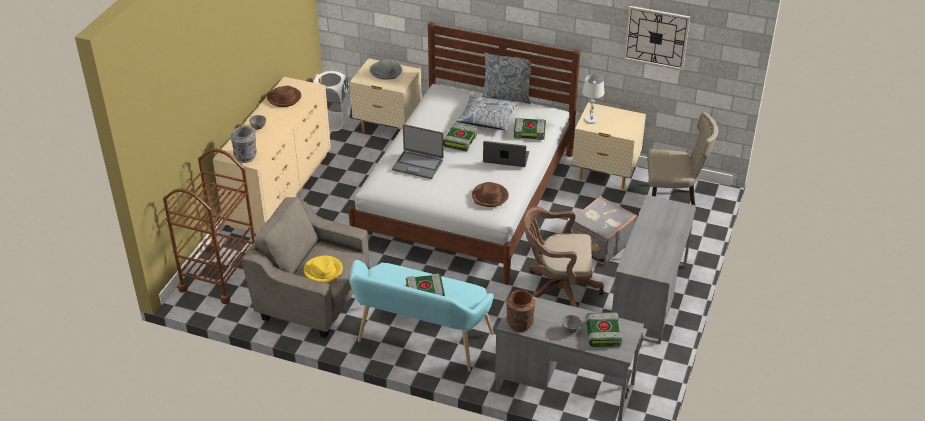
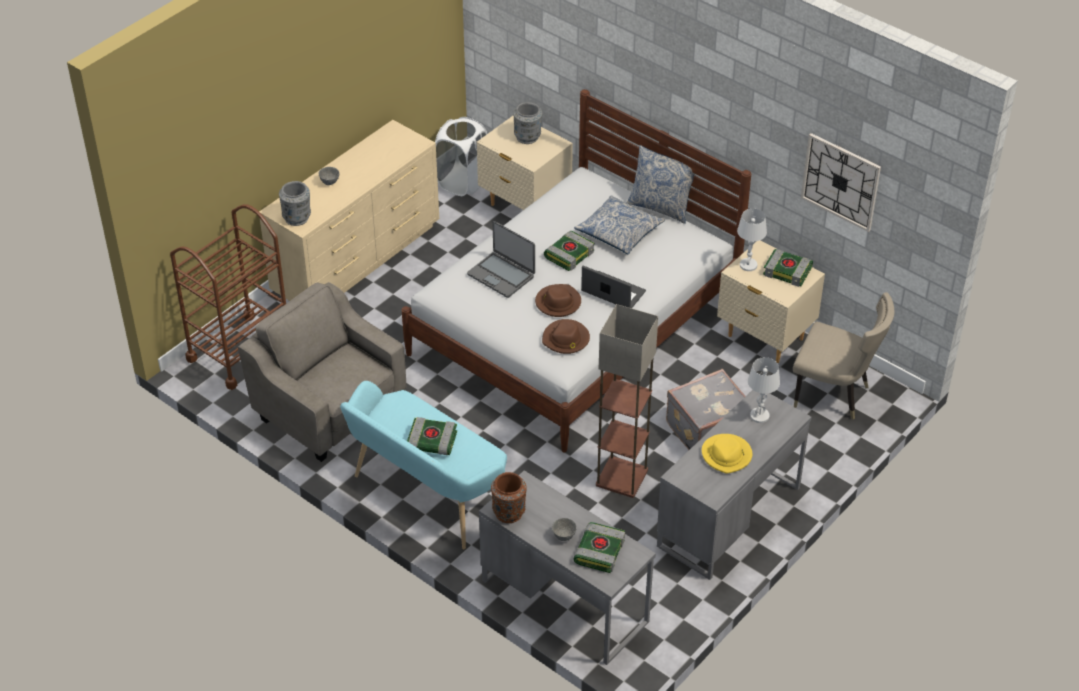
camera: 20 degrees right, 5 degrees up
(284, 98) = (378, 149): brown hat -> brown hat (558, 302)
(323, 271) = (334, 382): yellow hat -> yellow hat (727, 455)
(386, 71) = (528, 137): grey hat -> grey vase
(530, 131) = (663, 263): book -> book (788, 271)
(557, 290) = (621, 476): brown office chair -> floor lamp
(660, 213) = (759, 415): none -> white table lamp

